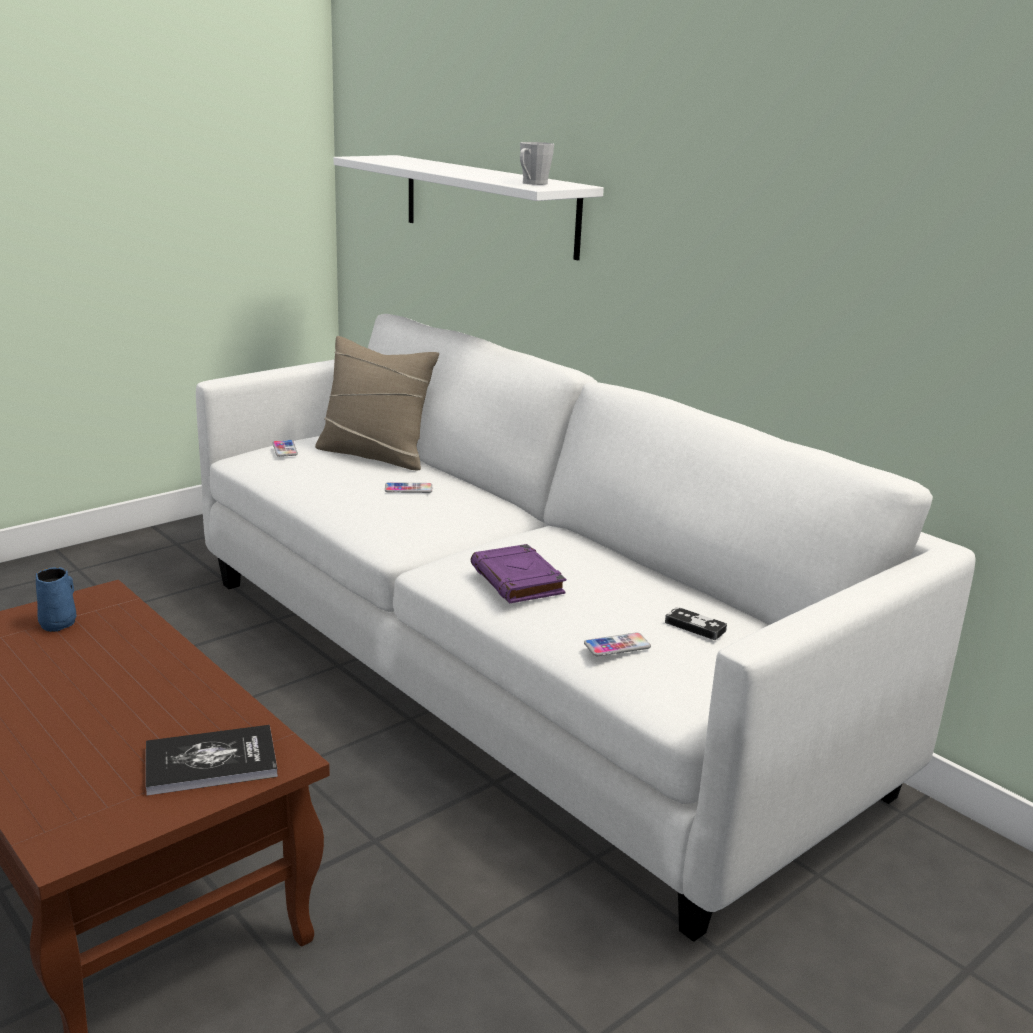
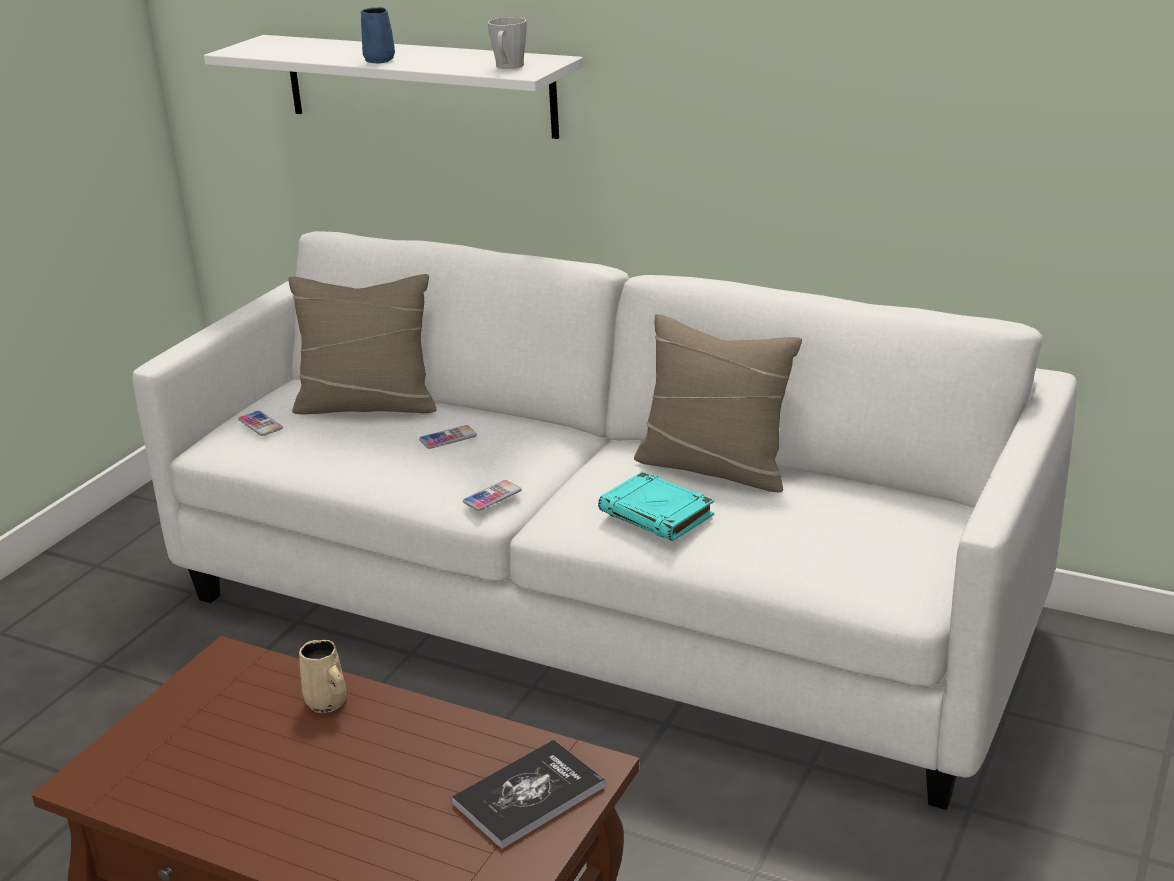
camera: 20 degrees left, 5 degrees up
(59, 623) = (213, 705): blue mug -> blue mug (379, 59)
(138, 646) = (328, 703): none -> beige mug
(518, 581) = (657, 514): purple book -> turquoise book
(604, 561) = (715, 467): none -> beige pillow
(617, 646) = (807, 555): phone -> phone (492, 496)
(695, 626) = (857, 514): game controller -> none

